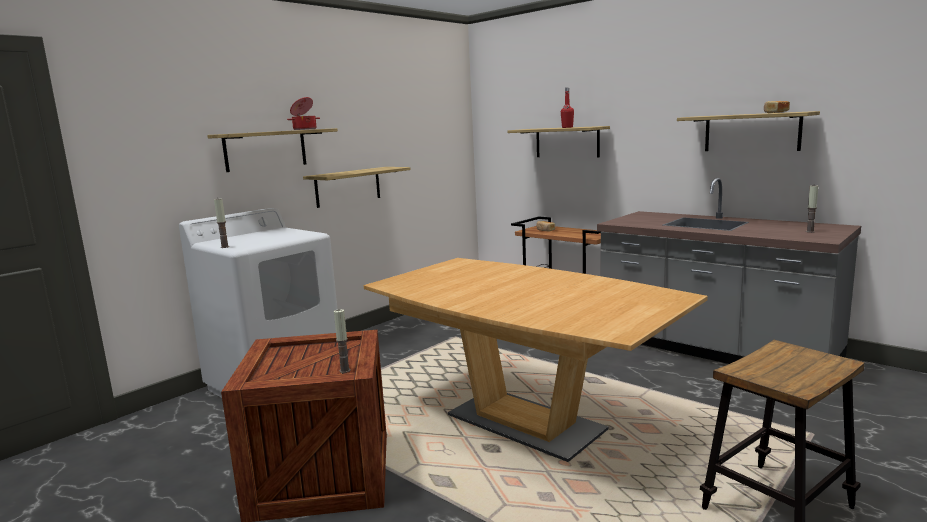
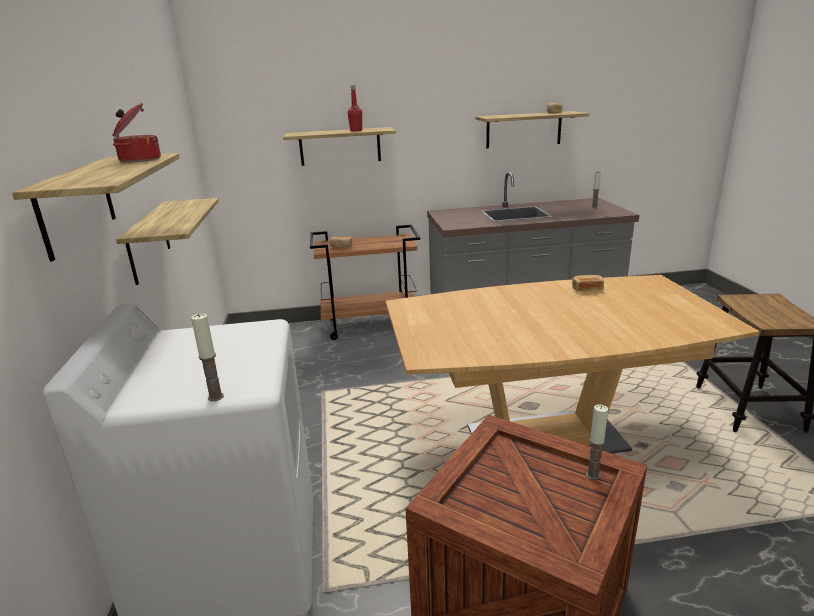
camera: 50 degrees left, 10 degrees up
(599, 285) = (587, 289): none -> bread

